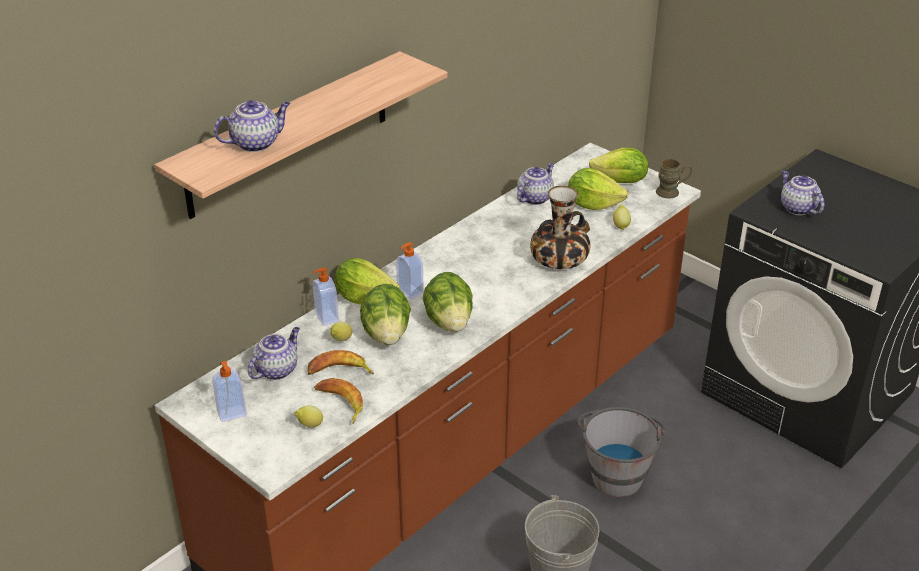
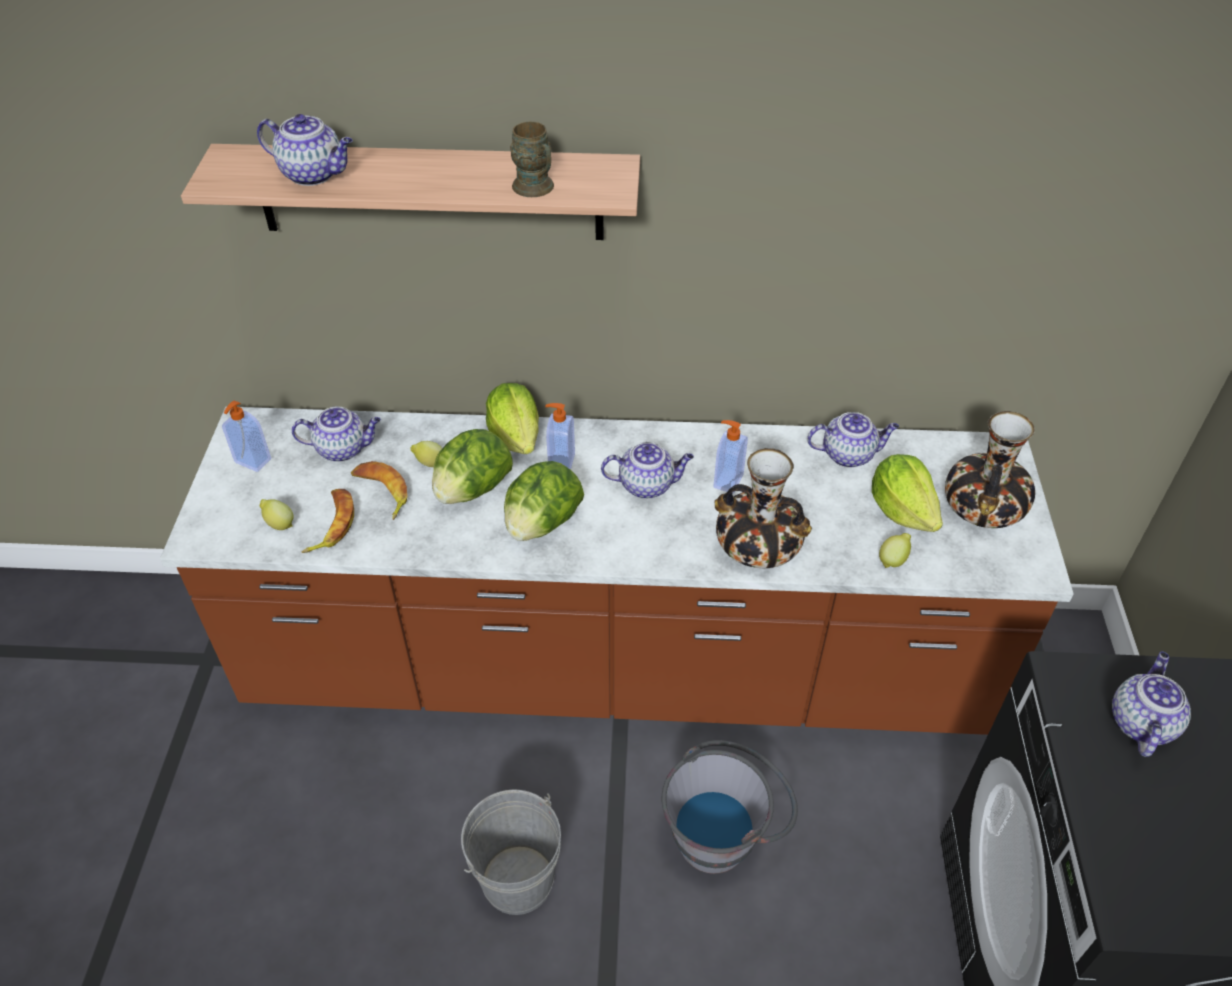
camera: 50 degrees right, 10 degrees up
(326, 317) = (455, 431): soap dispenser -> soap dispenser (727, 481)
(469, 271) = (647, 485): none -> teapot
(620, 181) = (983, 507): lettuce -> vase
(672, 192) = (1028, 568): brown mug -> brown mug (537, 189)

